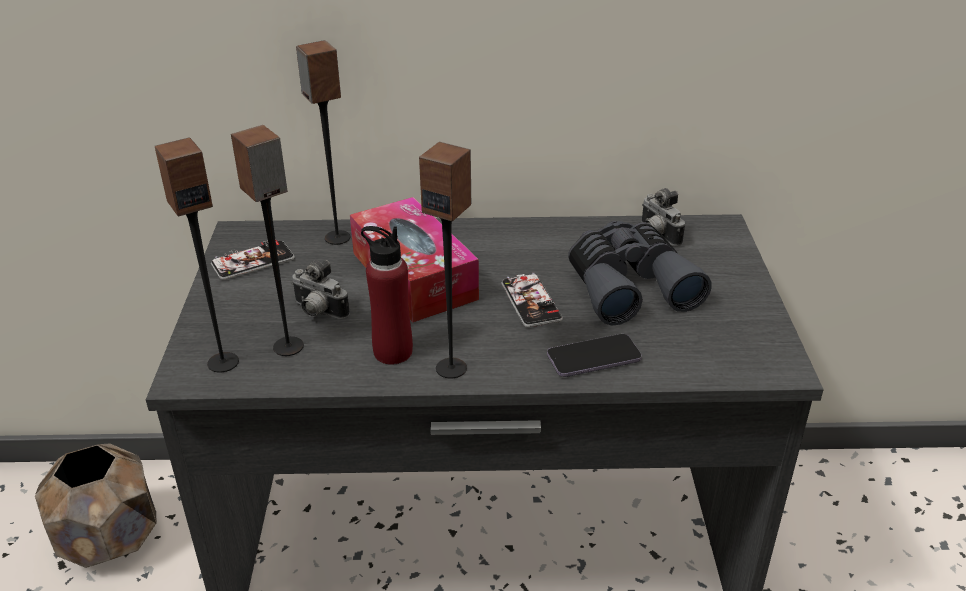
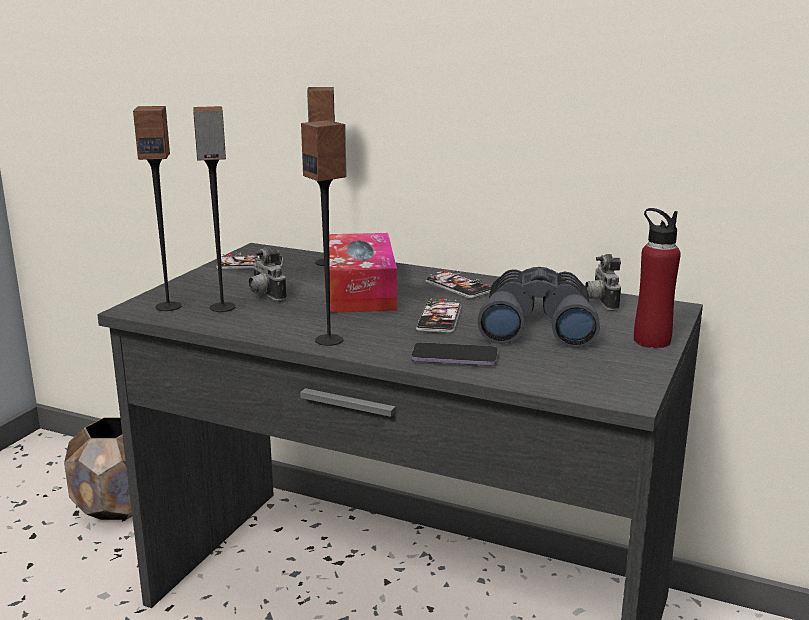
camera: 25 degrees right, 15 degrees down
(392, 352) = (295, 324): red bottle -> red bottle (651, 341)
(508, 245) = (458, 287): none -> phone

